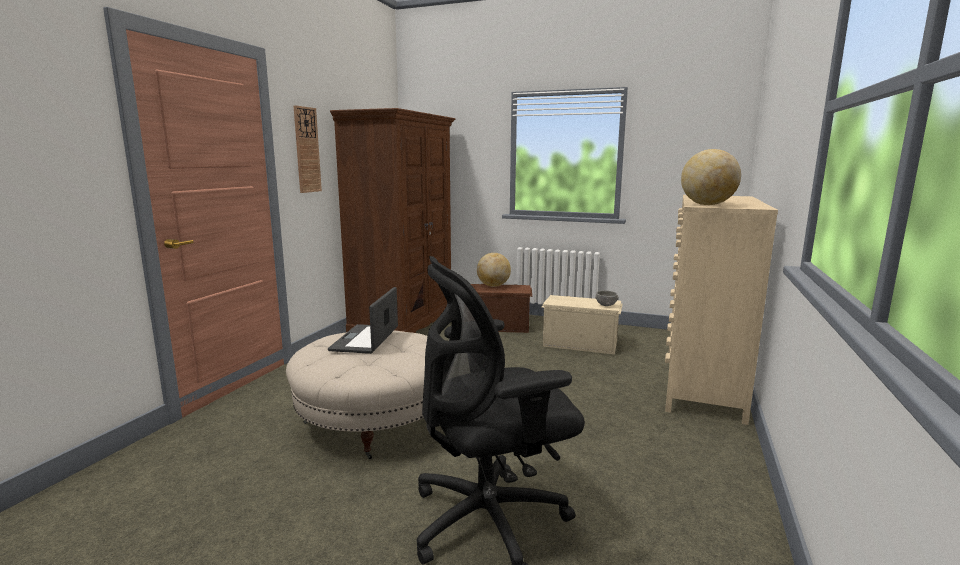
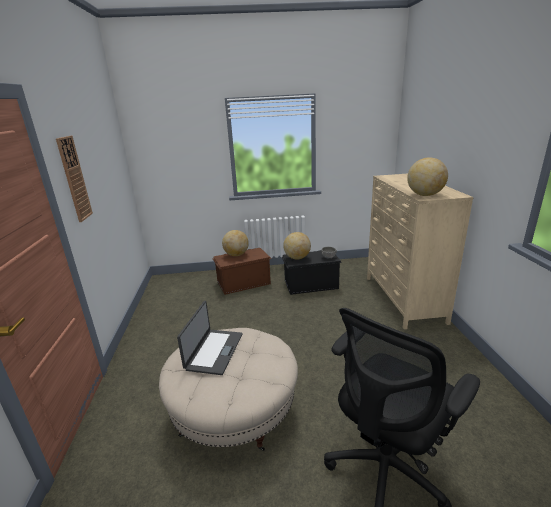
camera: 25 degrees left, 10 degrees up
(366, 339) = (214, 351): laptop -> laptop turned 150 degrees counterclockwise
(404, 320) = (169, 296): brown wardrobe -> none
(563, 299) = (297, 258): none -> globe
(580, 342) = (310, 284): beige storage box -> black storage box

